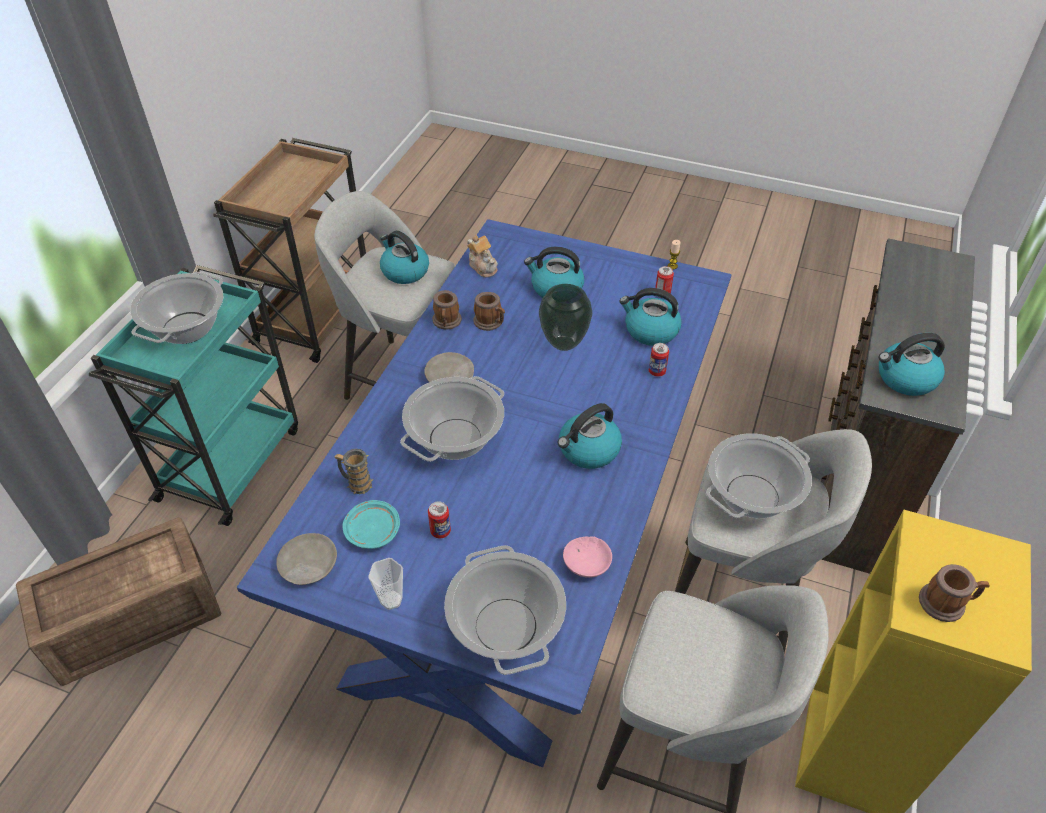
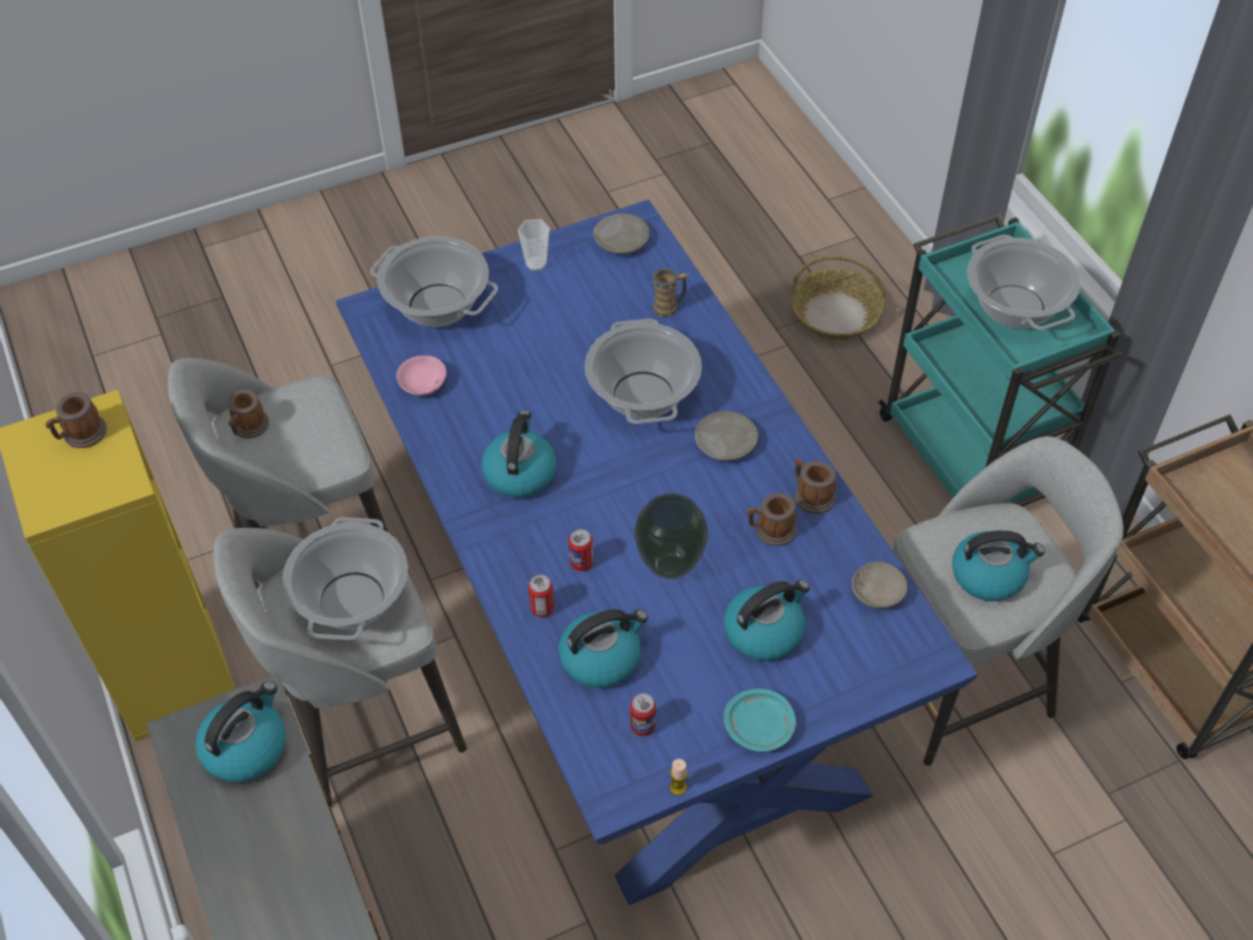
camera: 135 degrees right, 5 degrees up
(131, 619) = (836, 314): crate -> basket
(372, 530) = (610, 289): turquoise plate -> turquoise plate (760, 726)
(440, 531) = (560, 325): can -> can (581, 563)
(483, 266) = (878, 595): teapot -> beige bowl
(734, 692) = (248, 428): none -> mug

